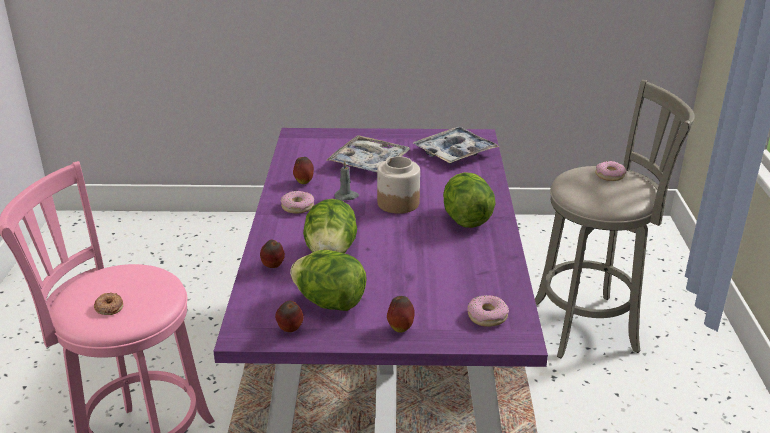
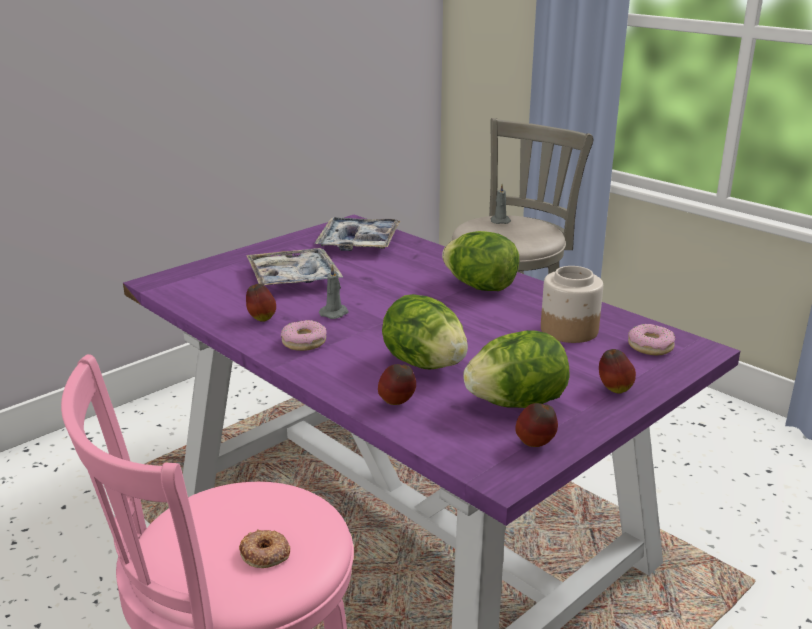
camera: 45 degrees left, 5 degrees down
(397, 203) = (396, 299): jar -> jar (568, 330)
(609, 175) = (500, 221): donut -> grey candle

